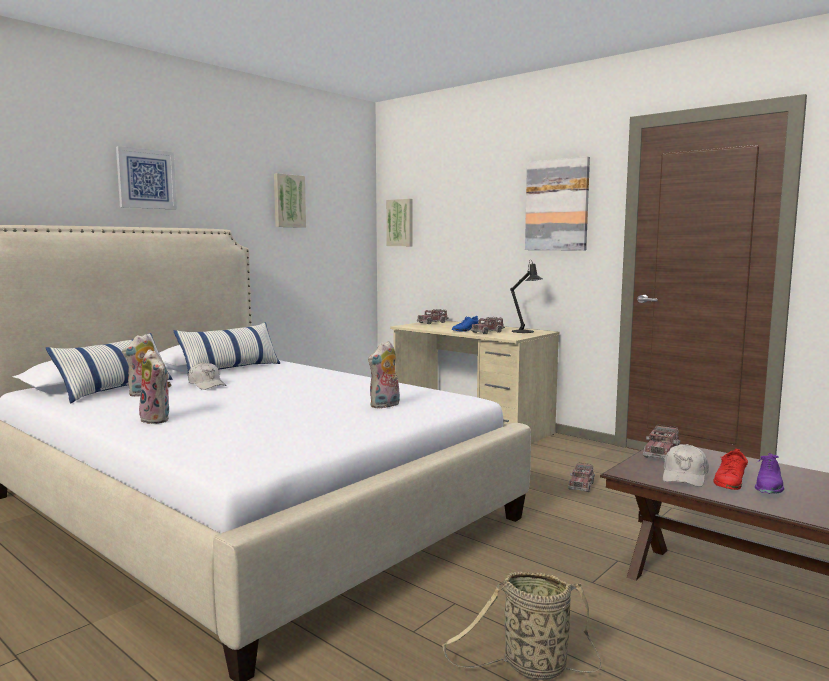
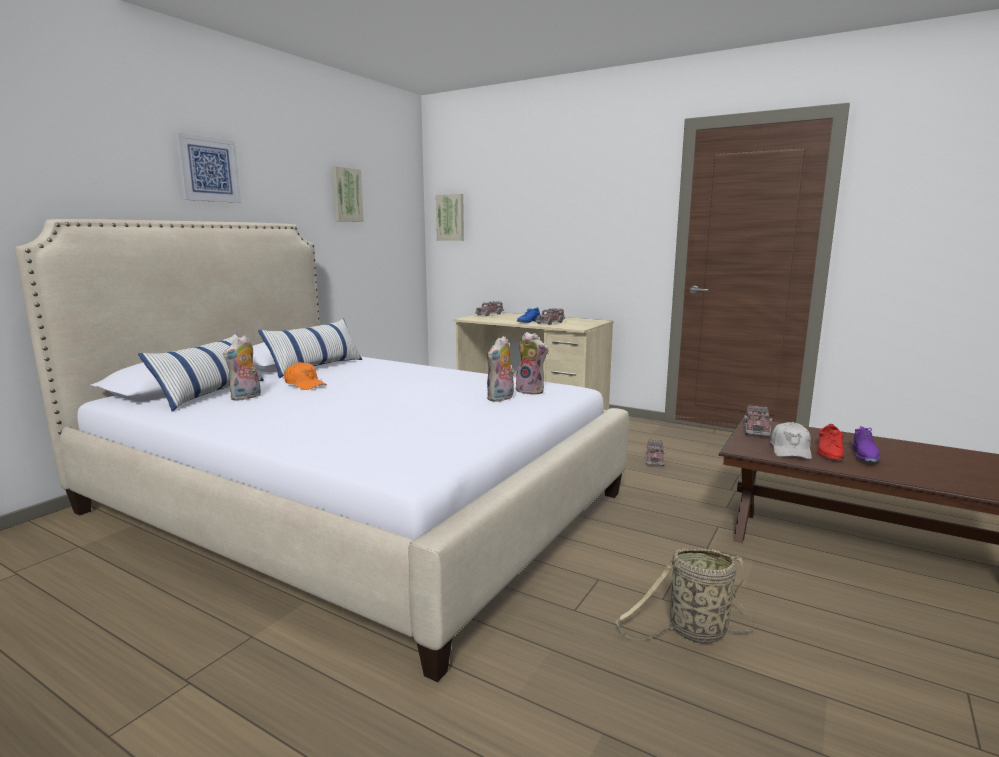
camera: 10 degrees left, 5 degrees up
(158, 419) = (284, 424): plush toy -> plush toy (531, 391)
(207, 385) = (305, 385): white cap -> orange cap
(525, 332) = (583, 321): black table lamp -> none
(557, 205) = (612, 202): picture -> none

